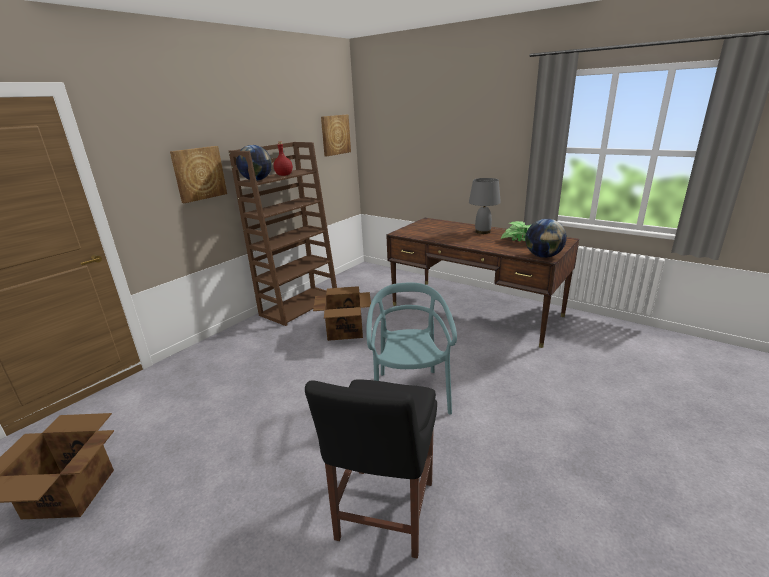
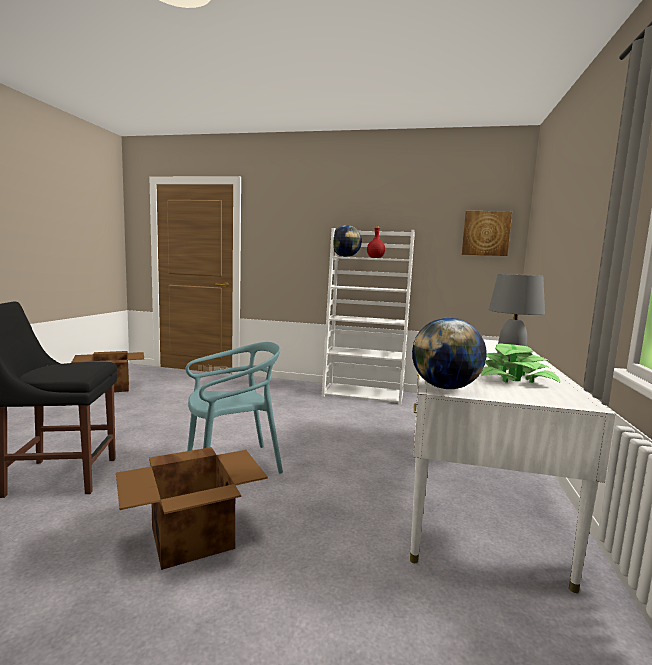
camera: 65 degrees right, 15 degrees down
(199, 173) = (310, 245): picture -> none
(300, 305) = (364, 394): brown bookcase -> white bookcase
(345, 330) = (335, 418): cardboard box -> cardboard box (193, 537)
(474, 310) = (471, 486): brown desk -> white desk

